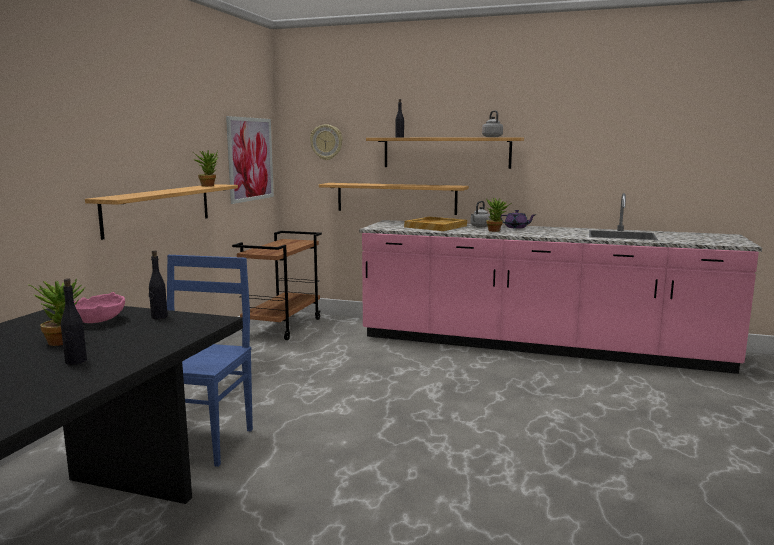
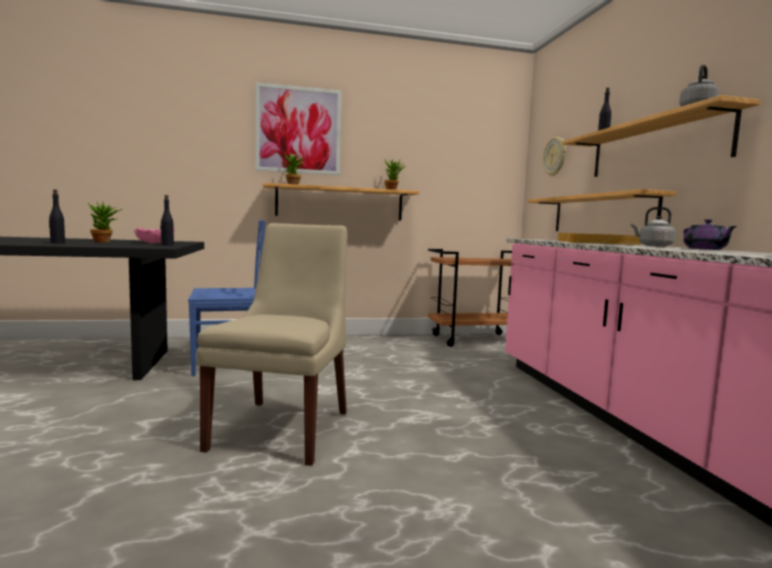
camera: 60 degrees right, 5 degrees down
(250, 159) = (476, 176): picture -> picture (298, 130)
(410, 440) = (283, 428): none -> beige chair
(496, 231) = (643, 246): potted plant -> potted plant (293, 184)

